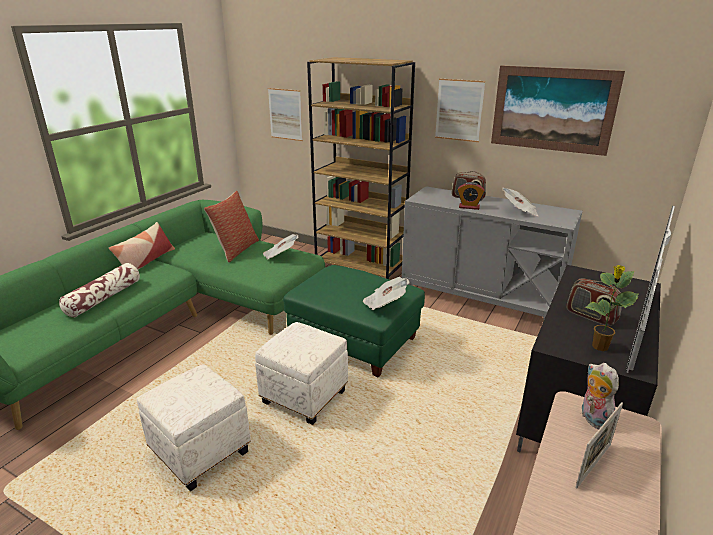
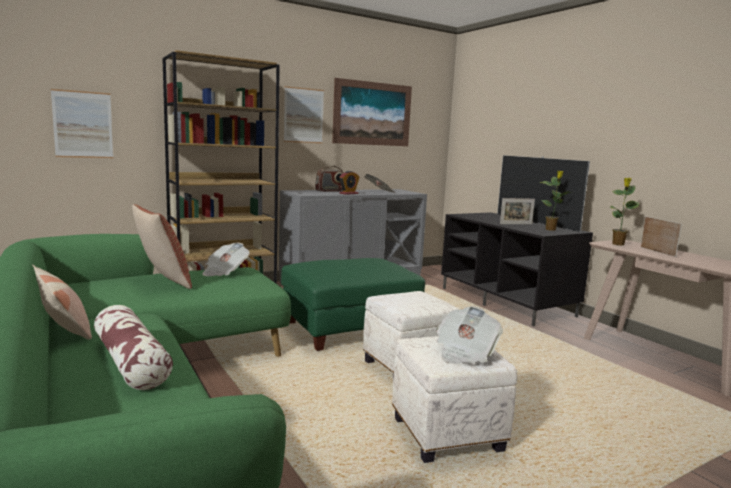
camera: 60 degrees left, 15 degrees down
(385, 303) = (396, 265): newspaper -> newspaper (465, 352)
(591, 316) = (516, 224): radio -> picture frame
(592, 419) = (618, 244): plush toy -> potted plant

